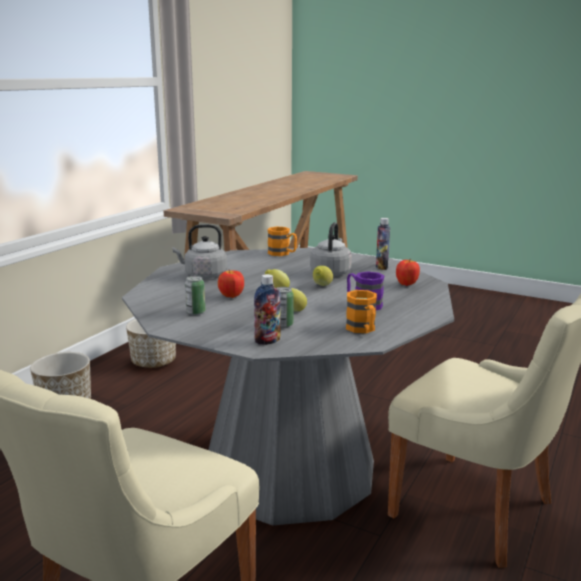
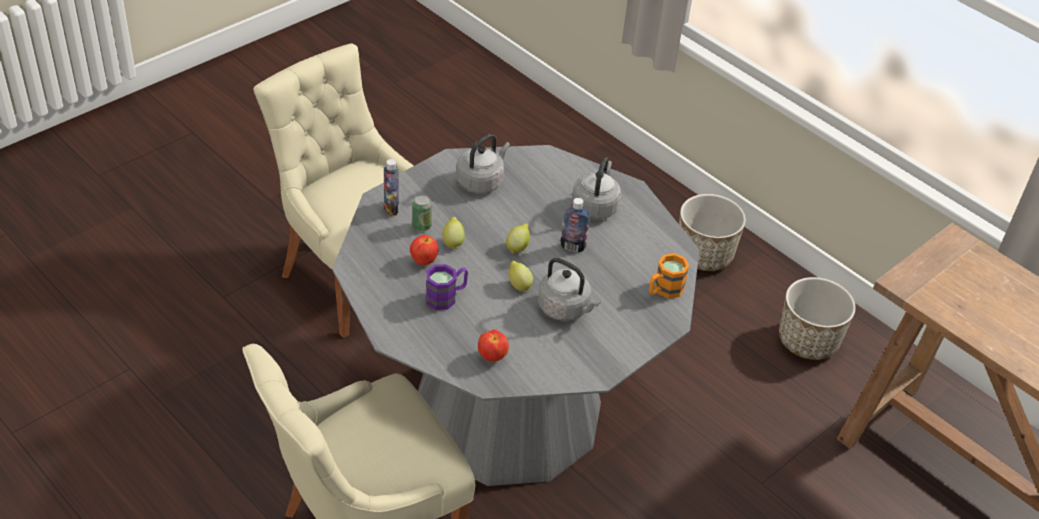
camera: 105 degrees right, 25 degrees up
(195, 312) = (481, 181): can -> grey kettle
(231, 296) = (515, 211): apple -> apple (423, 261)
(363, 330) = (382, 272): orange mug -> none
(381, 267) = (569, 363): bottle -> bottle (572, 247)

